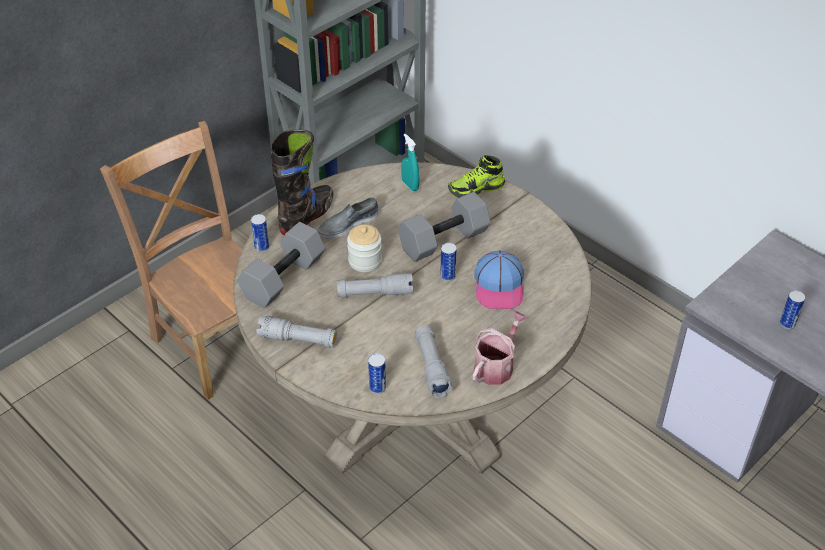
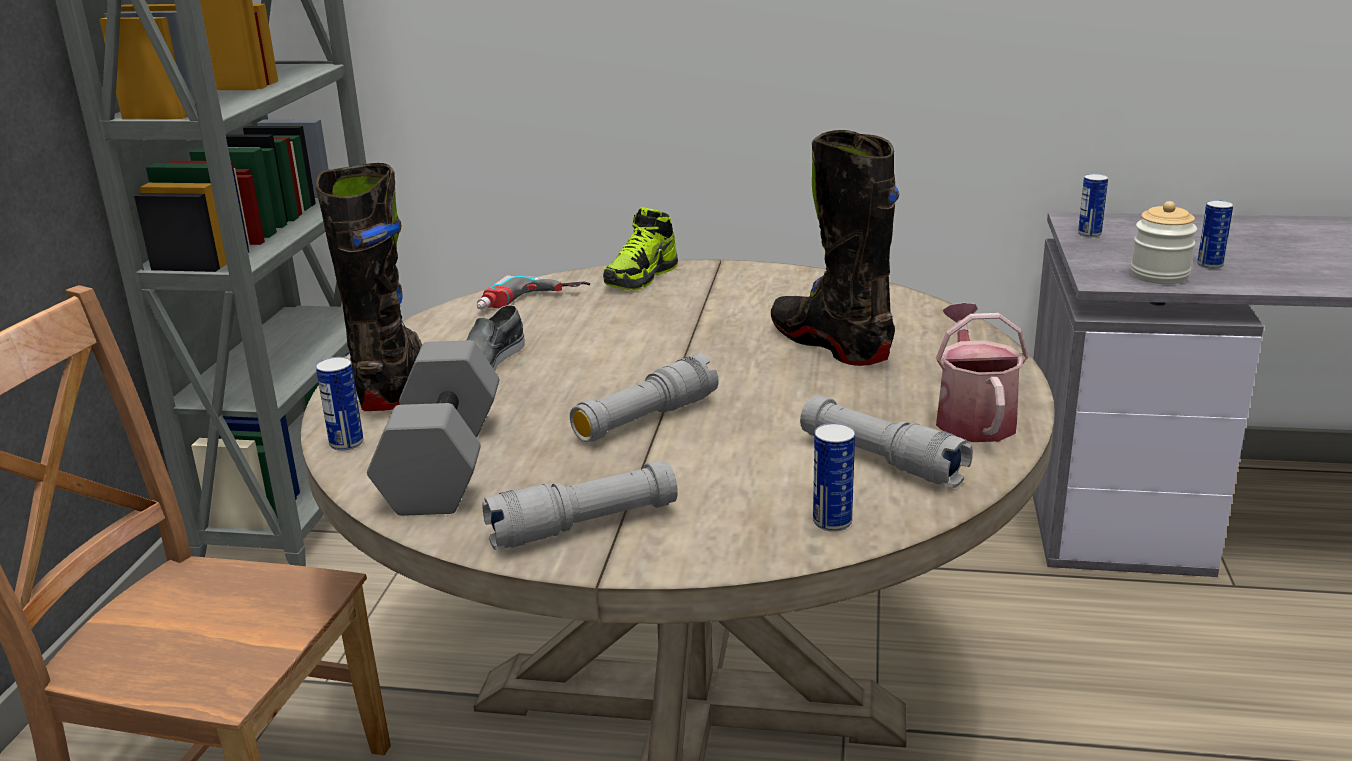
camera: 35 degrees left, 20 degrees down
(365, 261) = (573, 393): jar -> jar (1159, 275)
(410, 185) = (532, 303): turquoise spray bottle -> power drill
(444, 241) = (673, 333): grey dumbbell -> none
(447, 276) = (736, 361): can -> can (1089, 234)
(499, 286) = (830, 344): cap -> black boot

